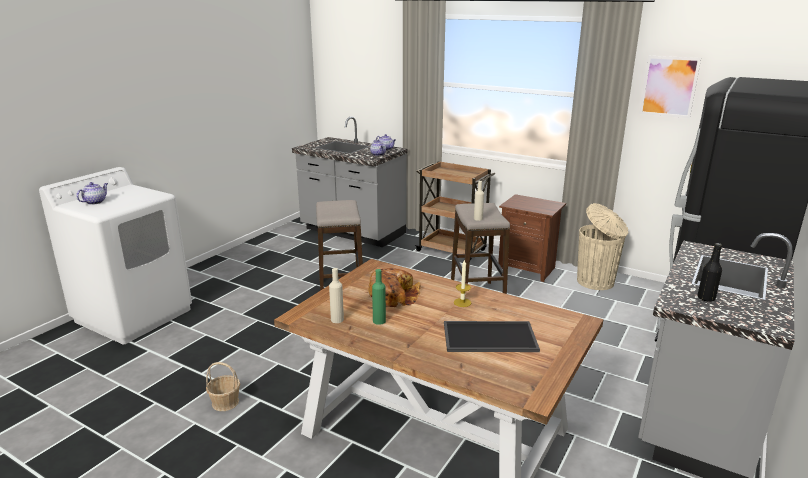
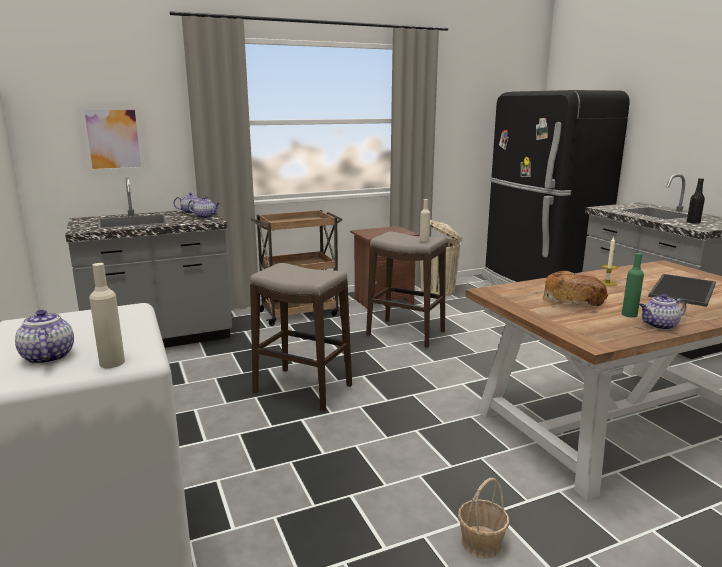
camera: 55 degrees left, 5 degrees down
(337, 320) = (616, 329): beige bottle -> beige bottle (112, 363)
(364, 335) = (659, 325): none -> teapot
(669, 86) = (455, 106): picture -> picture (113, 139)

